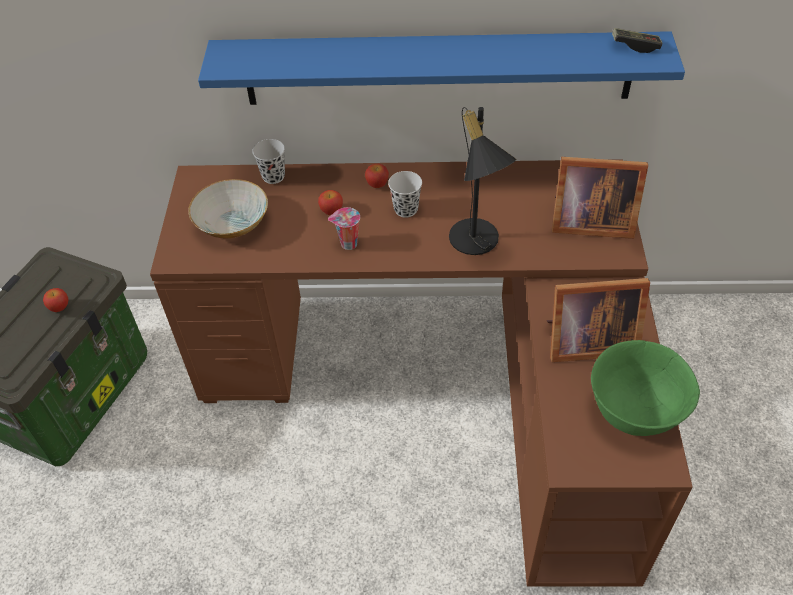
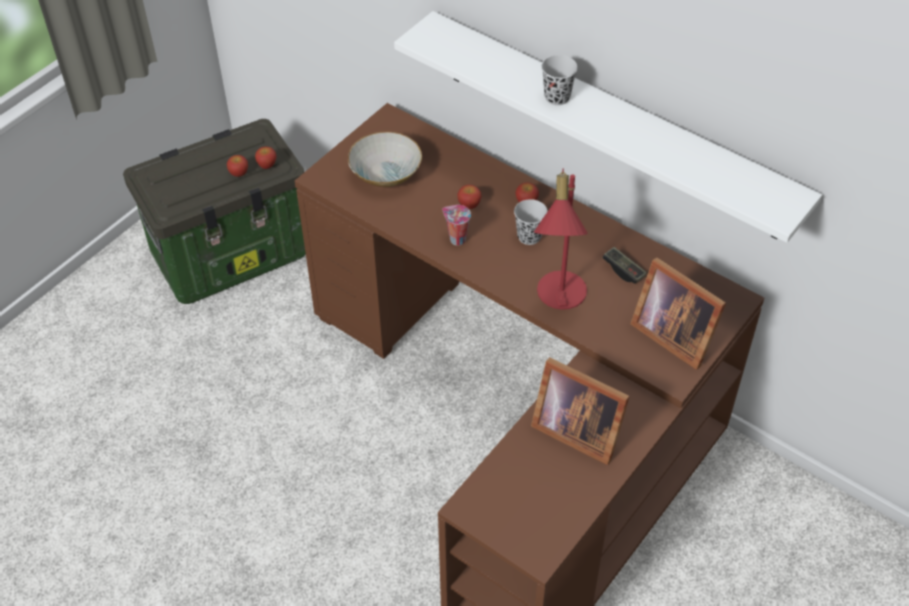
camera: 35 degrees right, 0 degrees up
(82, 285) = (267, 165): none -> apple
(273, 176) = (450, 151): black cup -> black cup (557, 97)
(437, 68) = (610, 125): blue shelf -> white shelf
(477, 244) = (558, 297): black table lamp -> red table lamp
(635, 46) = (771, 190): game controller -> game controller (623, 270)
(635, 412) = (558, 504): green bowl -> none

